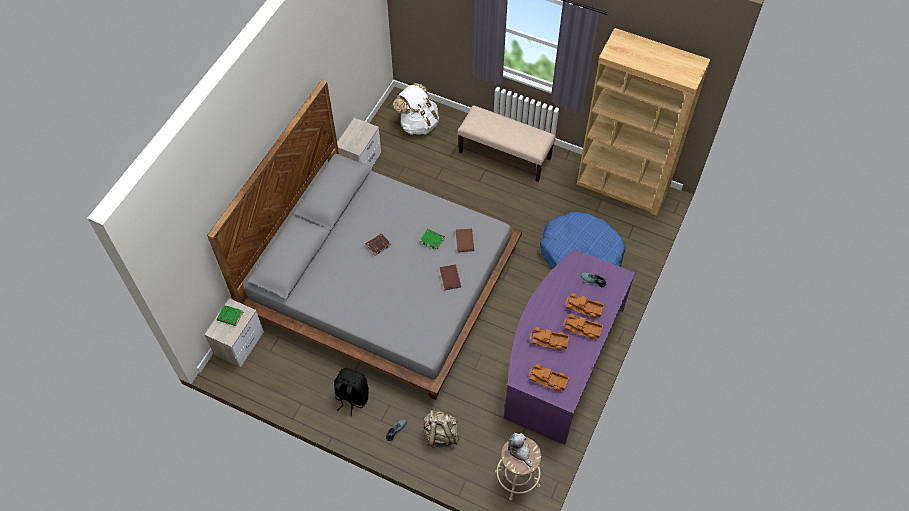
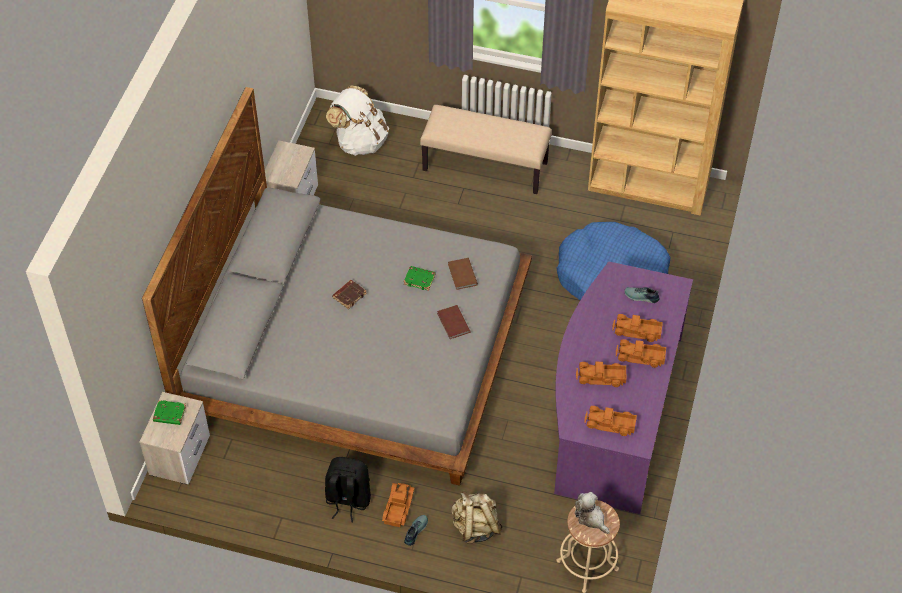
camera: 10 degrees left, 5 degrees down
(386, 409) = (397, 507): none -> toy truck

